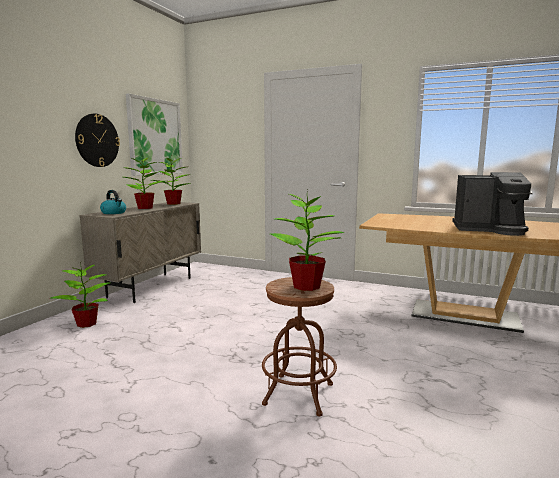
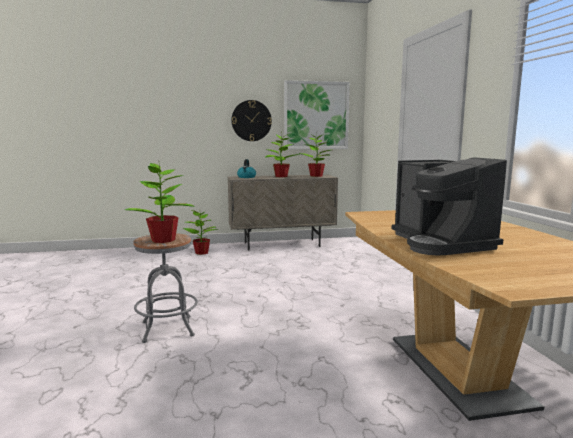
camera: 55 degrees right, 0 degrees up
(298, 394) = (167, 329): brown stool -> grey stool

